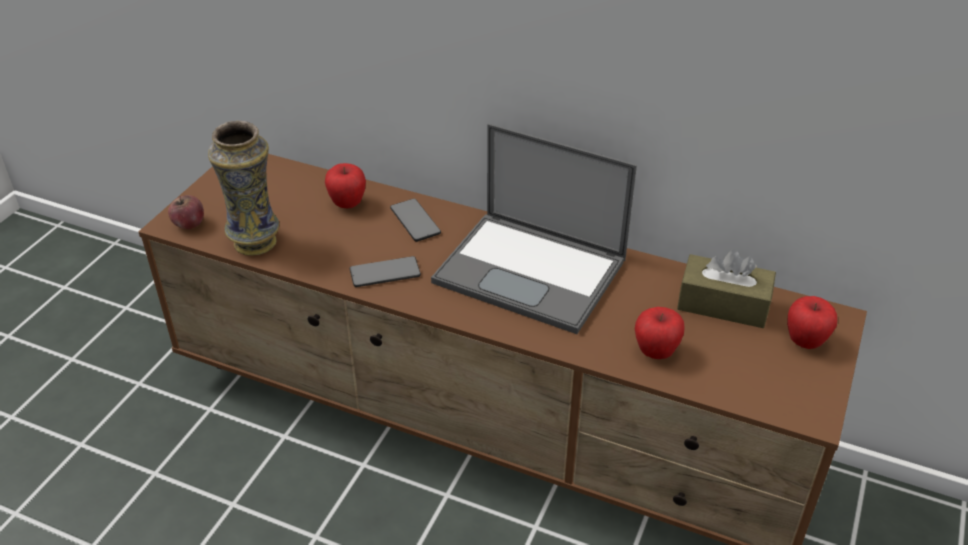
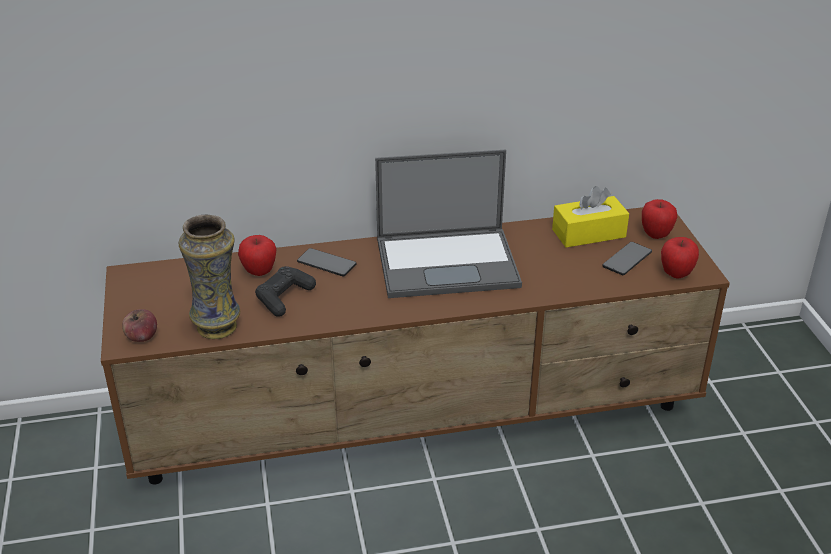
camera: 35 degrees left, 5 degrees down
(340, 239) = (284, 298): none -> black game controller
(385, 273) = (346, 305): phone -> phone (627, 259)
(655, 352) = (580, 277): apple -> apple (676, 274)
(723, 304) = (588, 233): brown tissue box -> yellow tissue box

